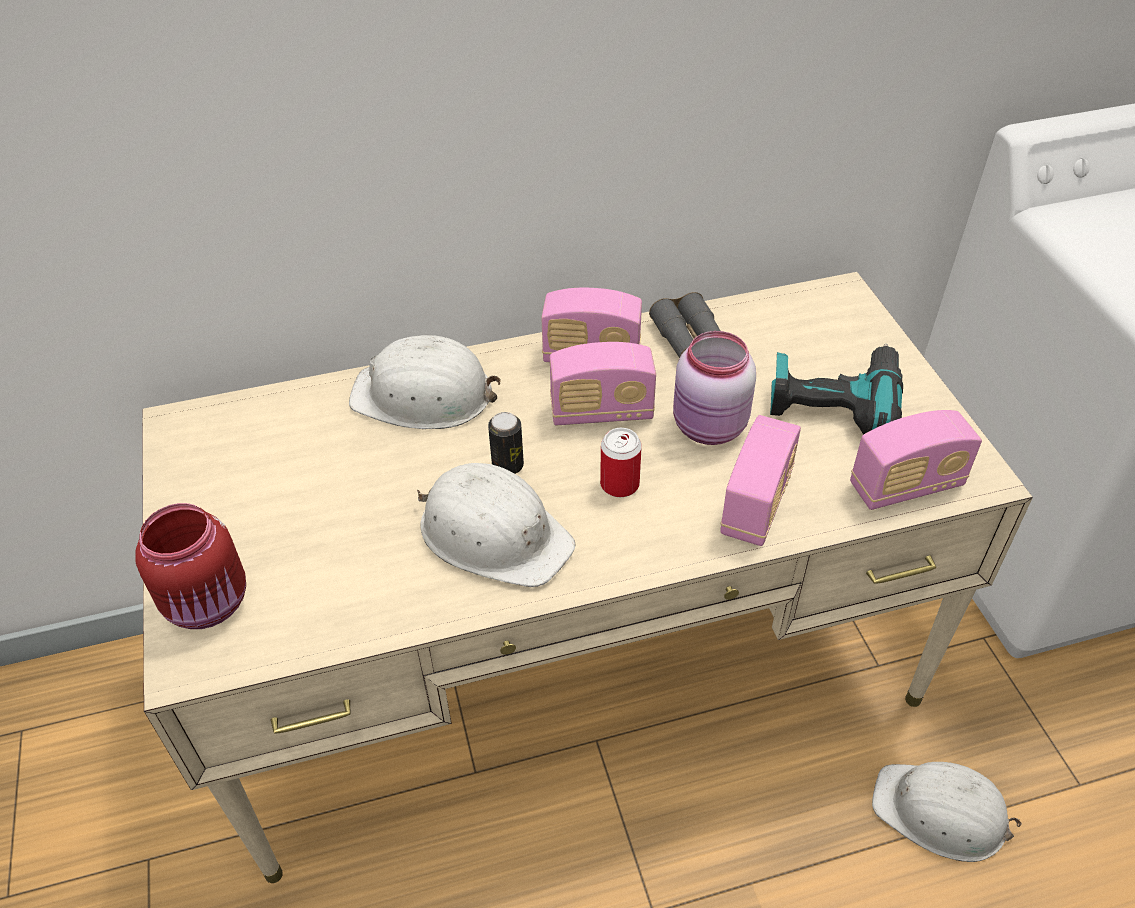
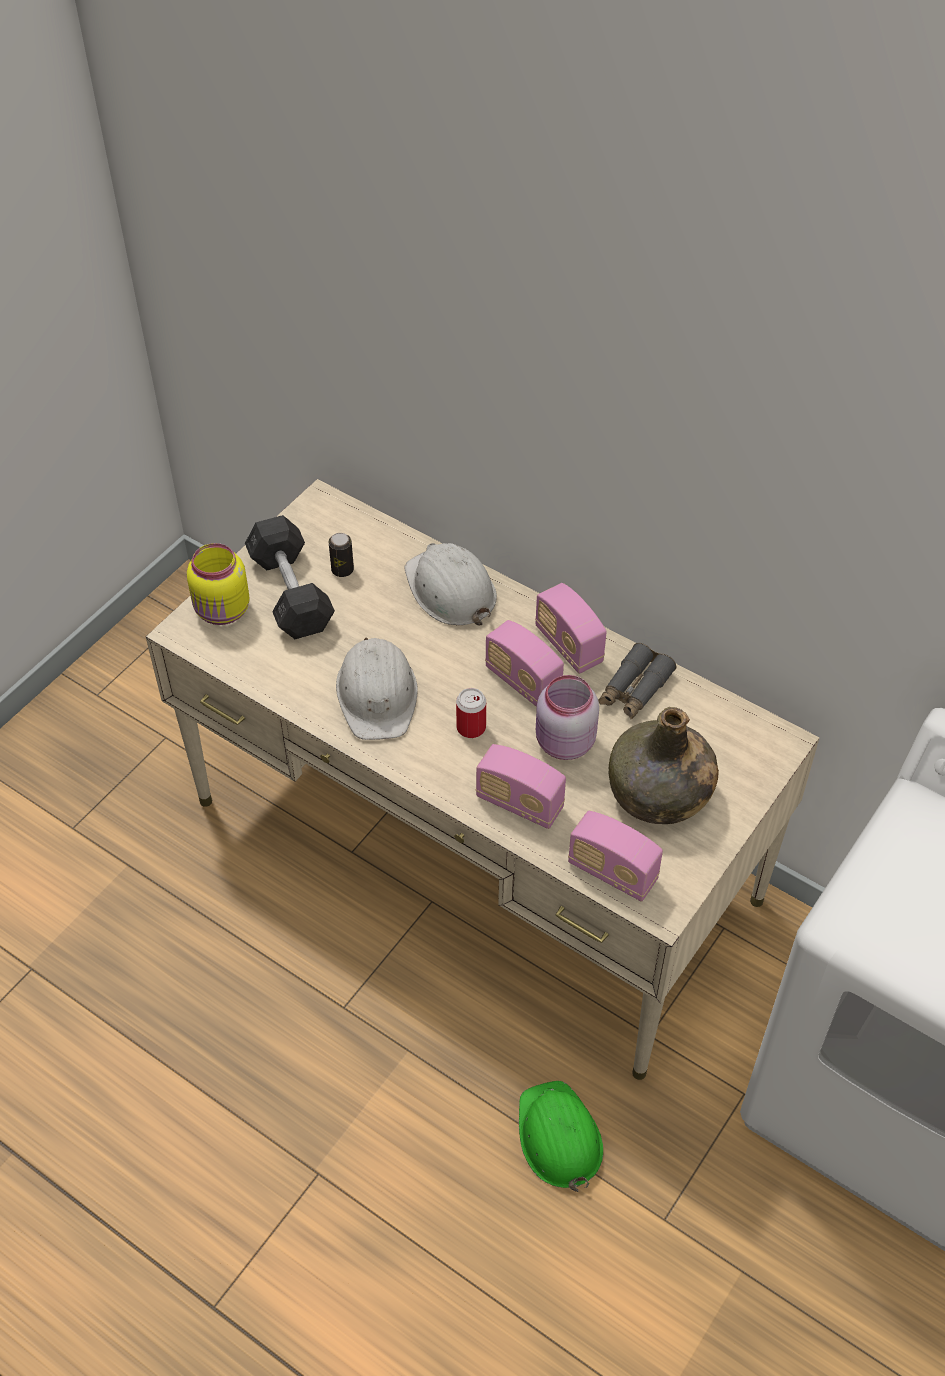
camera: 50 degrees right, 5 degrees up
(209, 604) = (223, 611): red jar -> yellow jar
(265, 524) = (291, 593): none -> grey dumbbell
(507, 465) = (434, 666): can -> can (342, 570)
(756, 504) = (519, 803): radio -> radio turned 45 degrees clockwise
(834, 399) = (659, 793): power drill -> green bottle
(941, 813) = (558, 1137): white hard hat -> green hard hat

